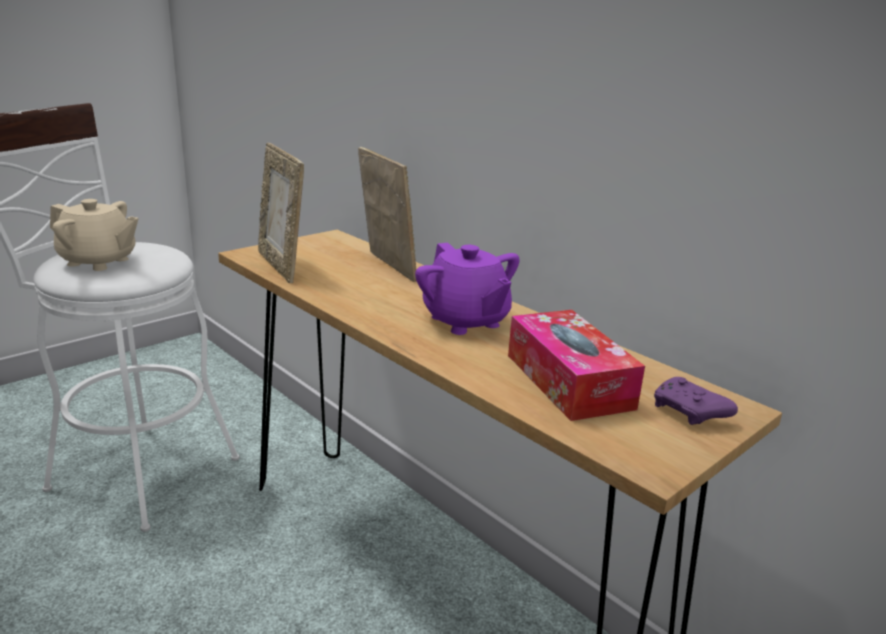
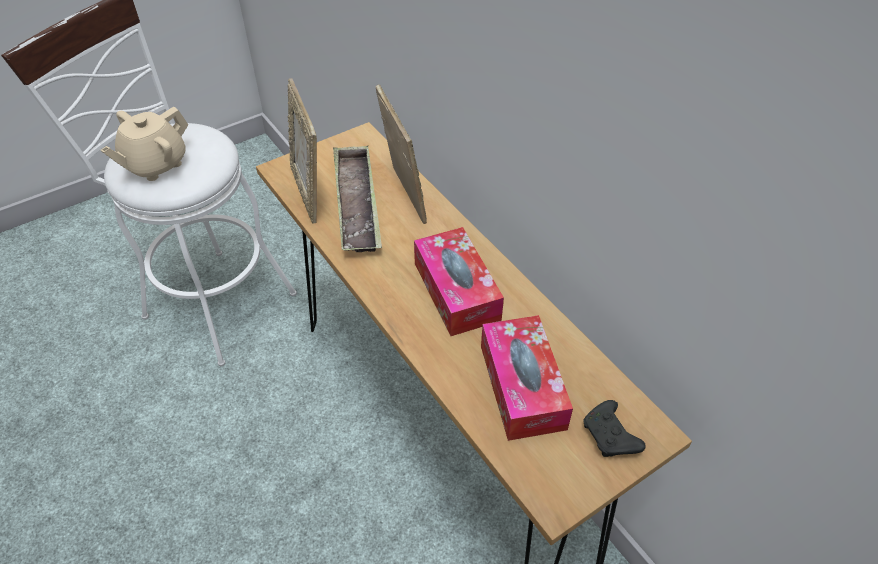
camera: 10 degrees right, 25 degrees up
(98, 262) = (155, 164): beige teapot -> beige teapot turned 105 degrees clockwise
(336, 272) = (357, 204): none -> tray
(465, 321) = (456, 291): purple teapot -> tissue box
(689, 413) = (610, 437): purple game controller -> black game controller

